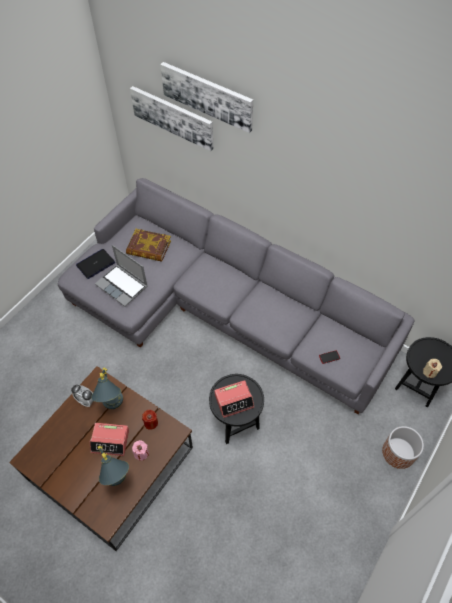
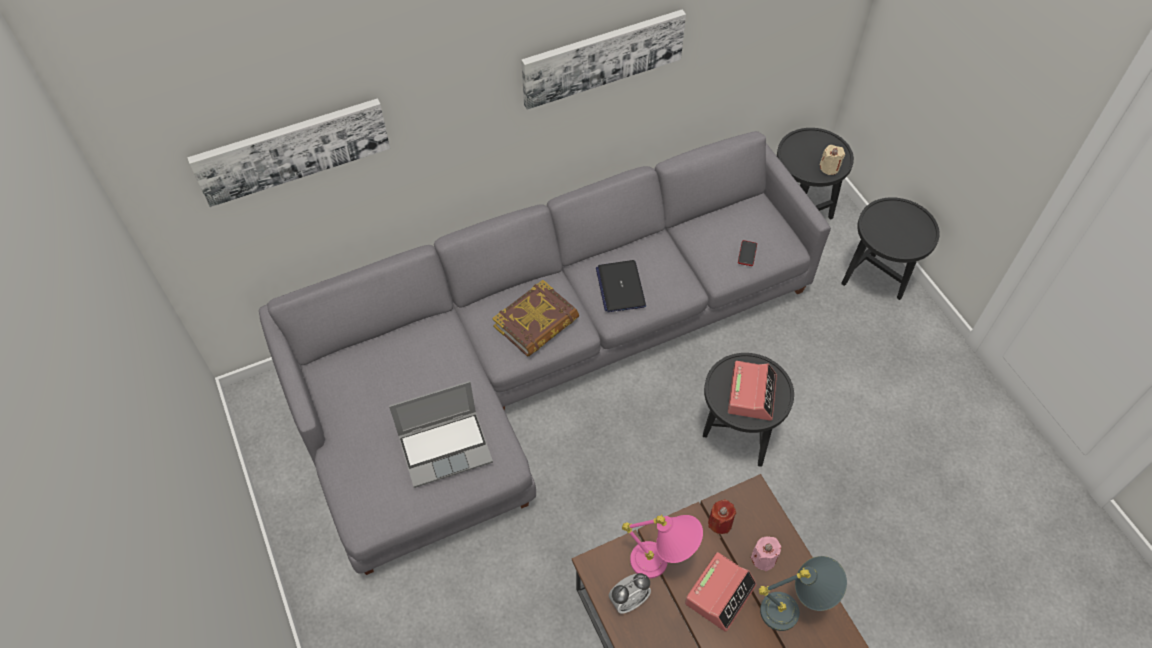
camera: 60 degrees left, 0 degrees up
(96, 264) = (369, 469): laptop -> laptop (620, 287)
(113, 407) = (662, 565): grey table lamp -> pink table lamp
(149, 248) = (397, 376): book -> book (536, 323)
(207, 95) = (359, 61): picture -> picture (602, 56)
(398, 453) = (876, 282): planter -> black side table

